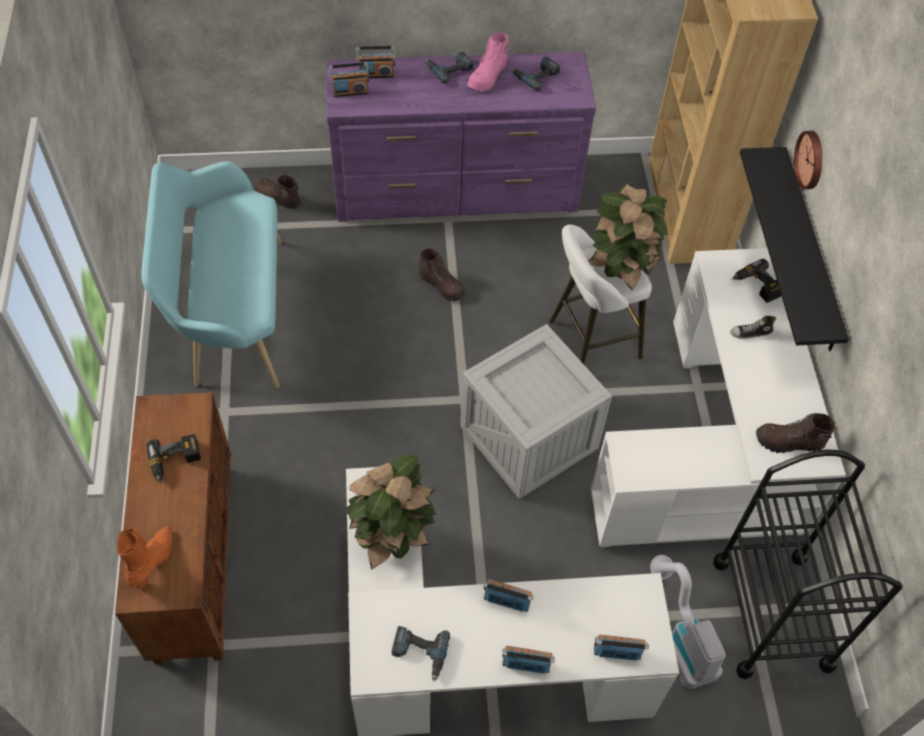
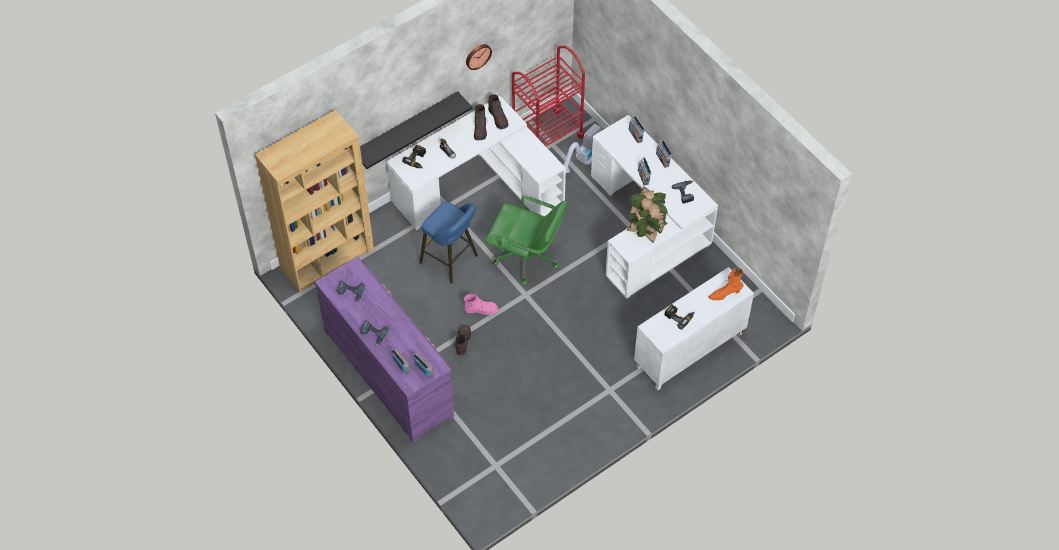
camera: 120 degrees left, 0 degrees up
(193, 560) = (689, 351): brown cabinet -> white cabinet
(231, 314) = (552, 426): turquoise bench -> none
(277, 198) = (459, 457): brown boot -> brown boot (480, 129)
(488, 77) = (367, 313): pink boot -> pink boot (481, 309)
(529, 437) = (527, 258): crate -> green office chair
(590, 341) = (451, 261): white stool -> blue stool
(622, 267) = (443, 215): potted plant -> none
(772, 613) = (547, 136): black cart -> red cart
(811, 160) = (376, 123): wall clock -> wall clock (477, 56)

